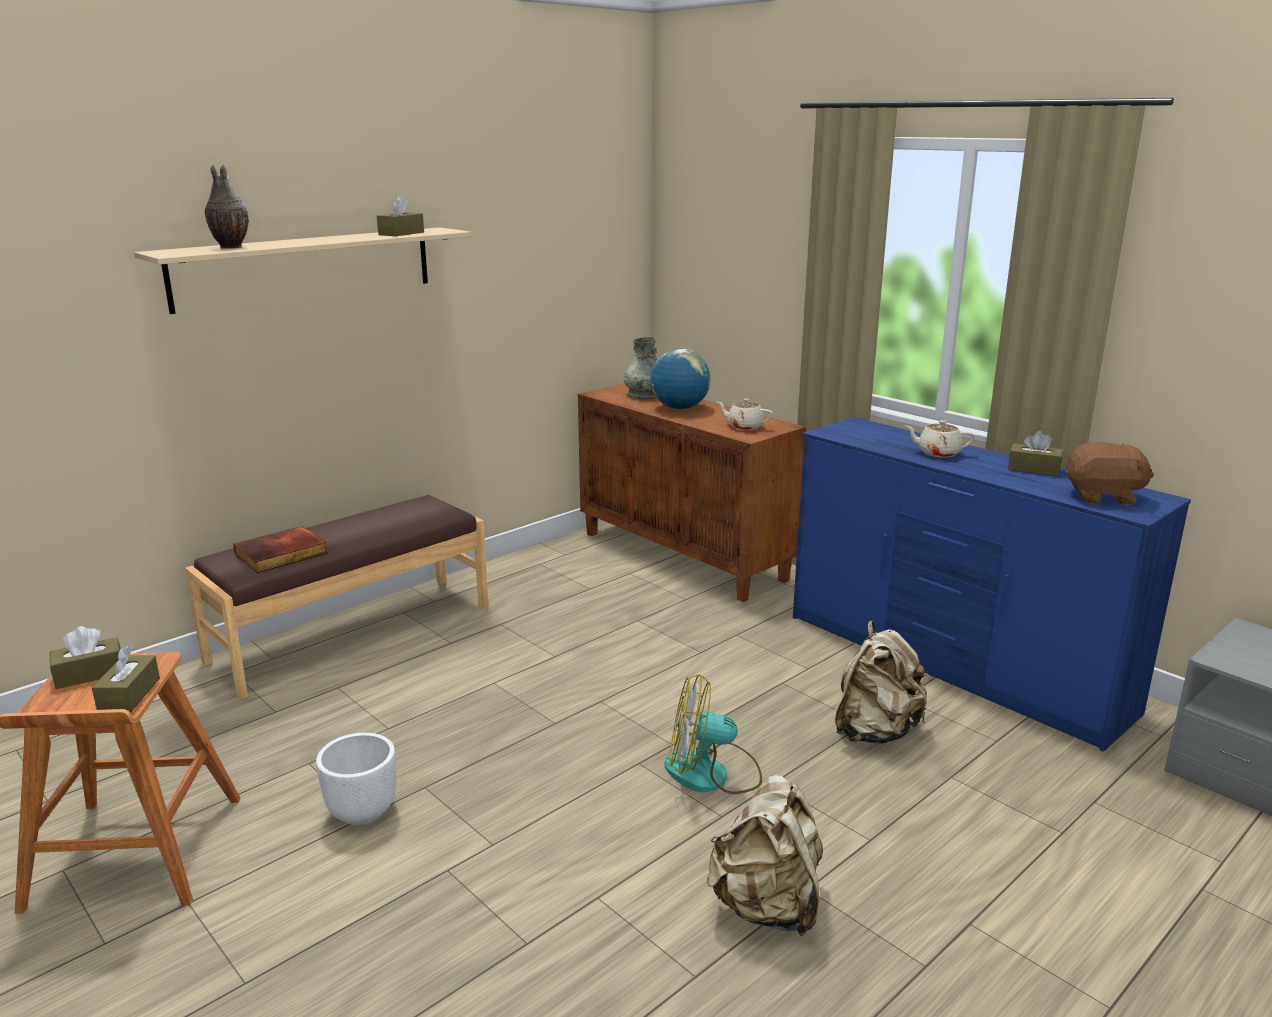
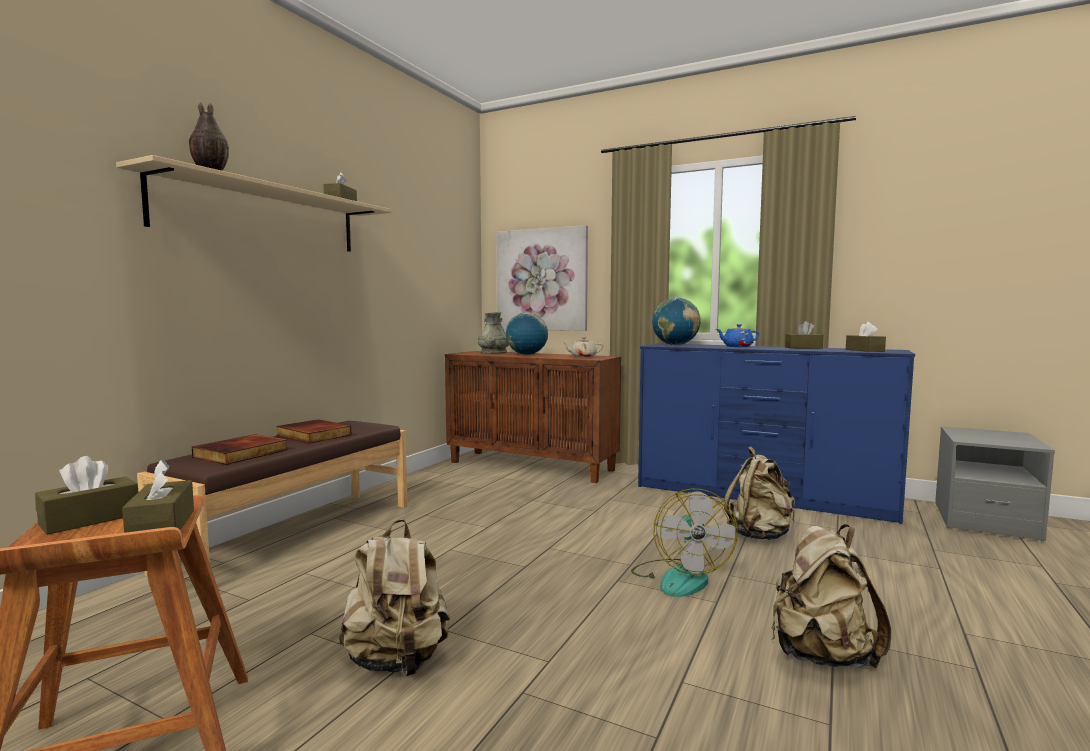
camera: 20 degrees left, 15 degrees down
(363, 811) = (397, 661): white planter -> beige backpack
(368, 526) = (312, 435): none -> book
(711, 774) = (679, 577): fan -> fan turned 75 degrees counterclockwise
(724, 287) = (541, 279): none -> picture
(860, 433) = (675, 345): none -> globe
(937, 453) = (737, 347): beige teapot -> blue teapot
(1103, 497) = (864, 350): brown plush toy -> brown tissue box

